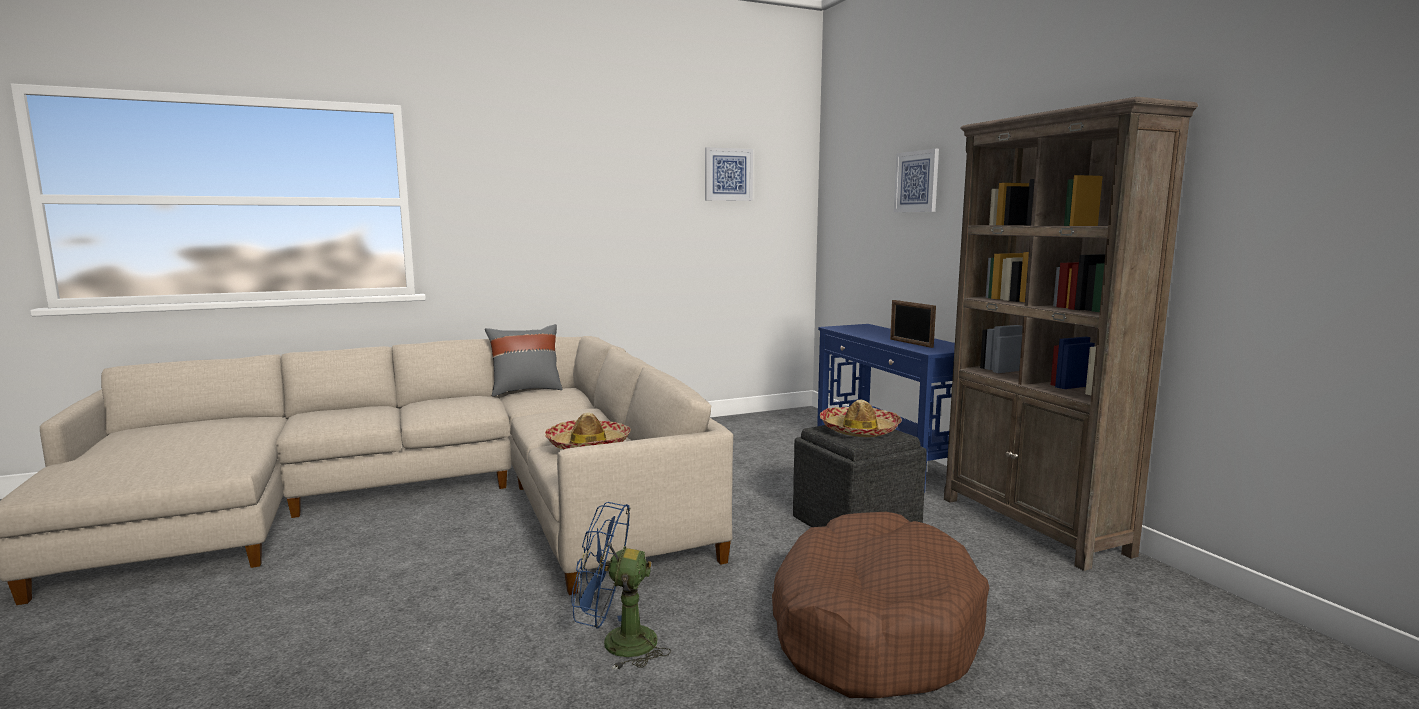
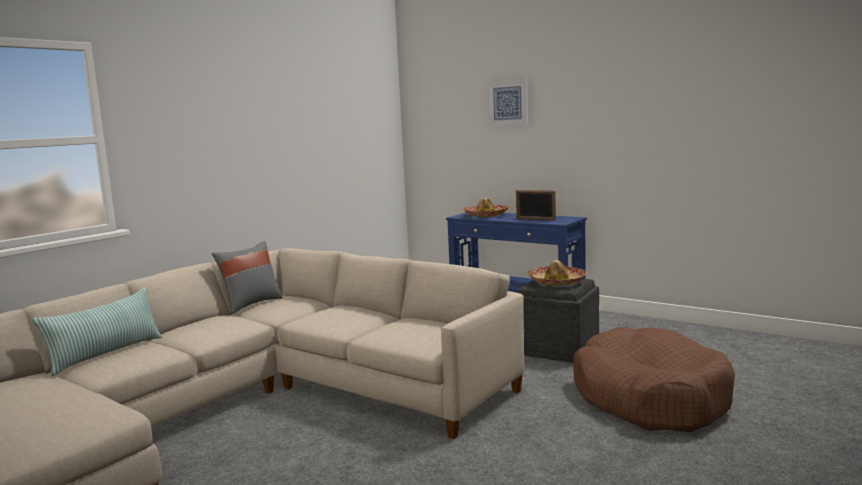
camera: 30 degrees left, 0 degrees up
(337, 411) = (106, 354): none -> pillow
(588, 445) = (402, 327): hat -> hat (486, 215)
(617, 643) = (532, 452): blue fan -> none
(728, 174) = (345, 100): picture -> none
(1033, 526) = (647, 325): brown bookcase -> none

